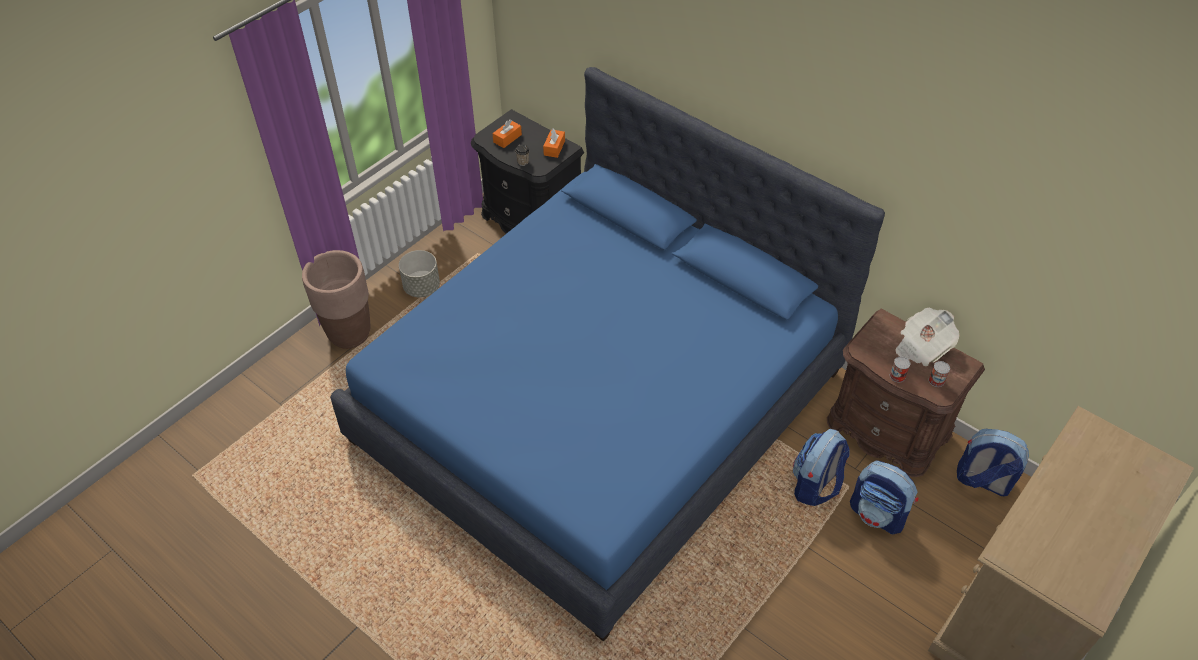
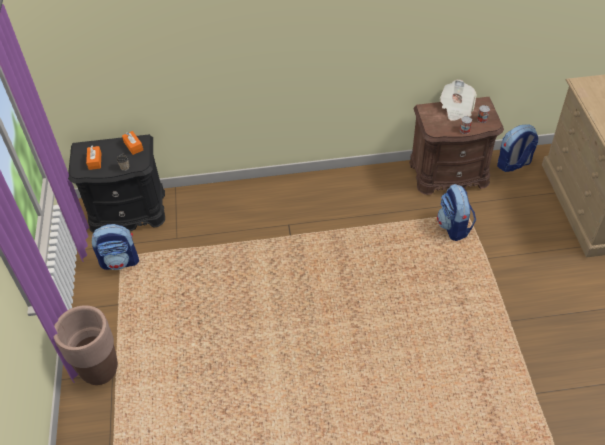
camera: 45 degrees left, 0 degrees up
(422, 287) = (111, 304): grey planter -> none
(599, 405) = (304, 279): blue bed -> none
(878, 514) = (494, 216): backpack -> backpack (120, 261)

